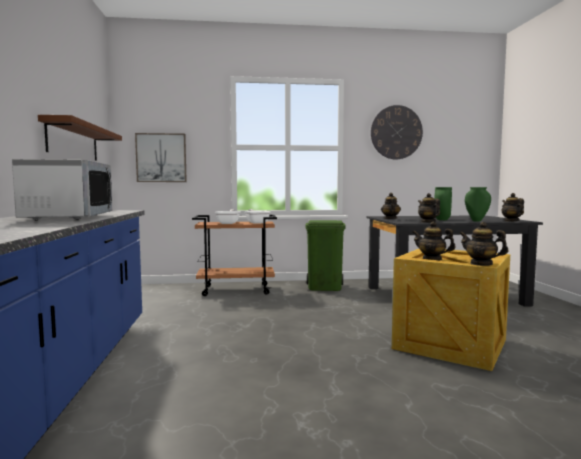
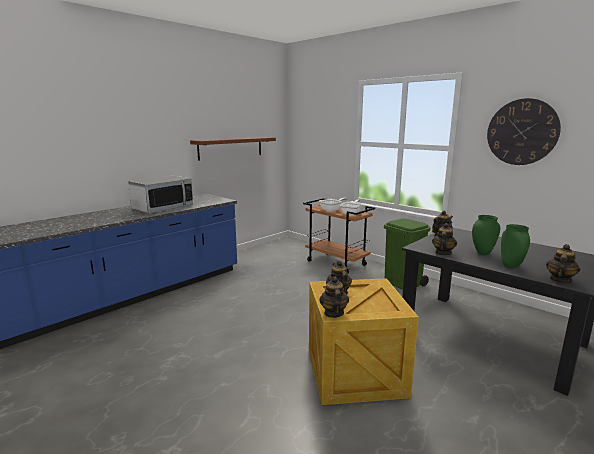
camera: 50 degrees right, 10 degrees up
(161, 158) = (312, 150): picture -> none

